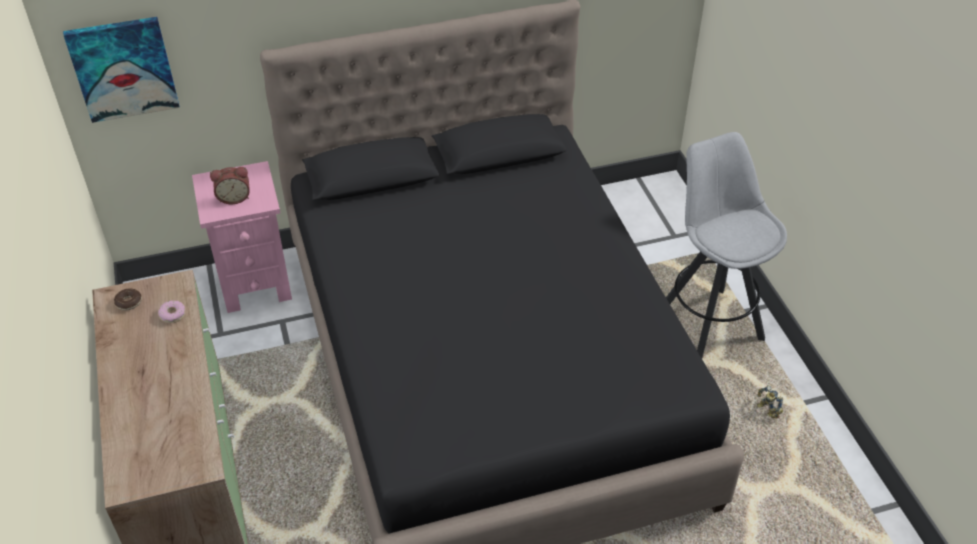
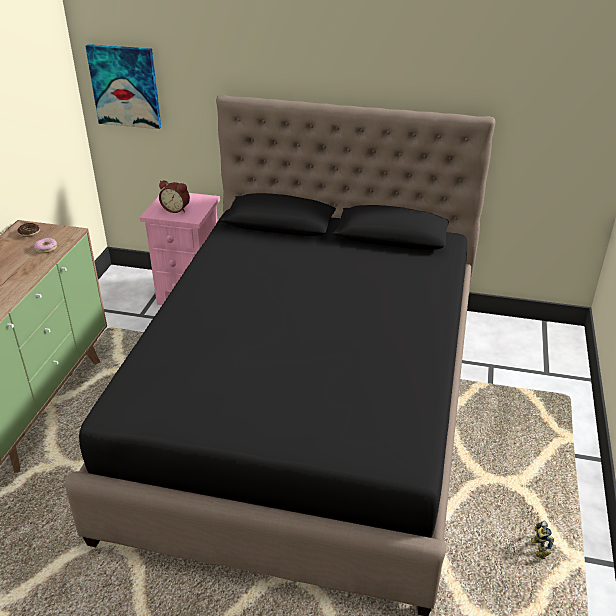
camera: 30 degrees right, 10 degrees down
(707, 323) = (529, 451): grey stool -> none

